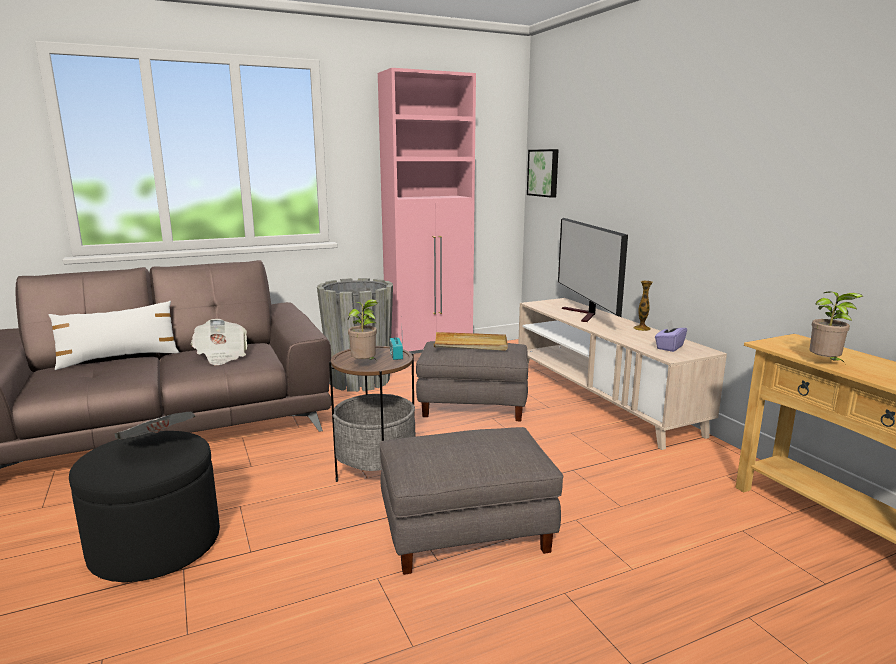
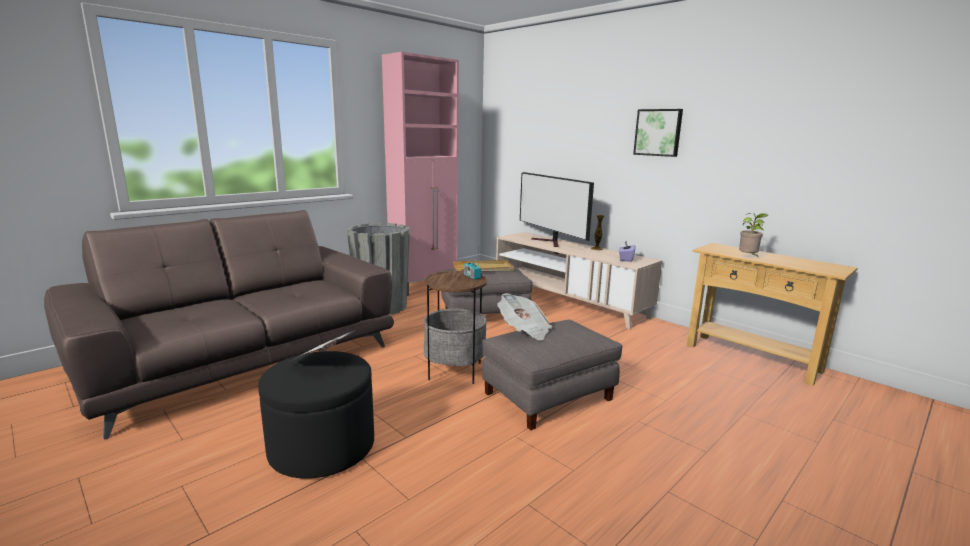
camera: 20 degrees left, 0 degrees up
(119, 358) = (200, 302): white pillow -> none
(221, 356) = (297, 292): newspaper -> newspaper (524, 330)
(365, 364) = (456, 284): potted plant -> none
(544, 173) = (501, 138): picture -> picture (658, 132)

